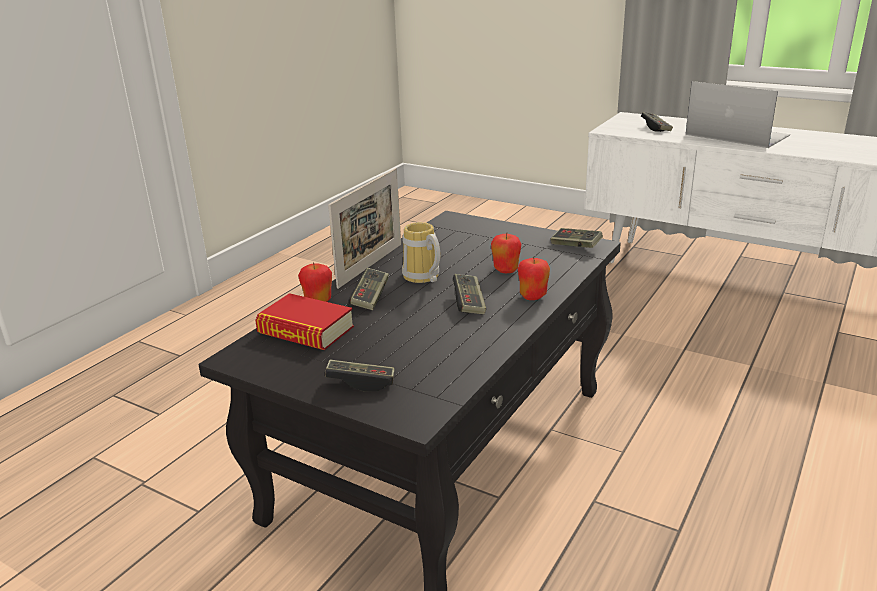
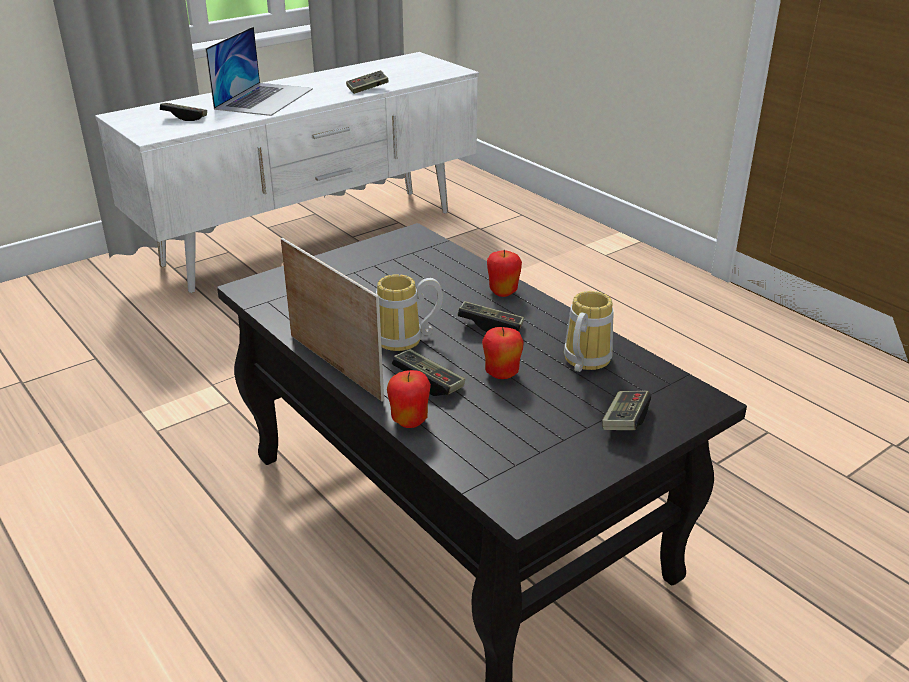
camera: 70 degrees left, 5 degrees up
(306, 330) = (482, 441): book -> none
(443, 349) = (582, 361): none -> mug
(506, 270) = (430, 291): apple -> apple (501, 374)
(575, 246) = (407, 244): game controller -> game controller (367, 89)
(736, 135) = (264, 98): laptop -> laptop turned 135 degrees clockwise

